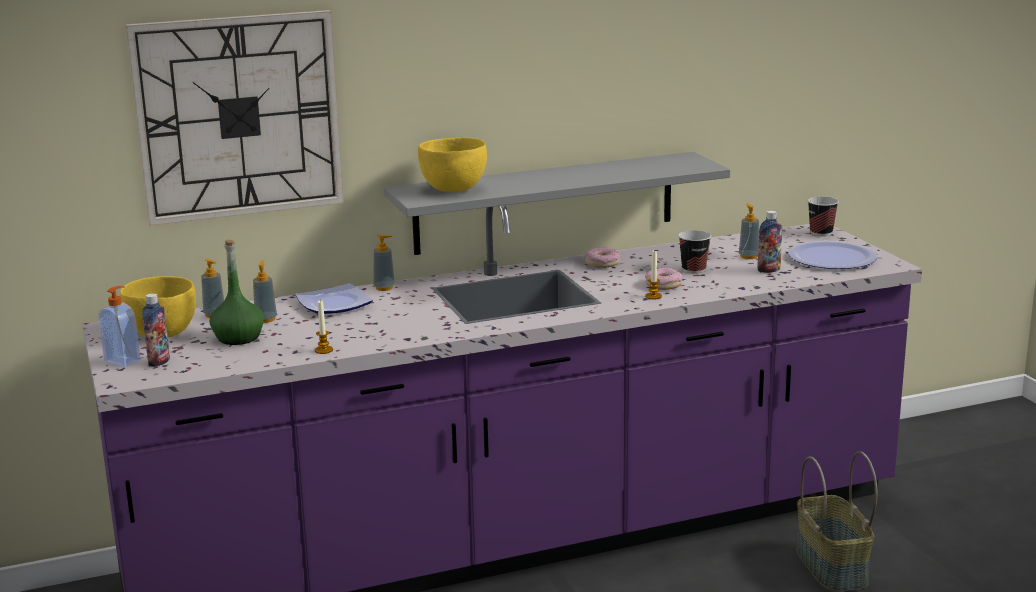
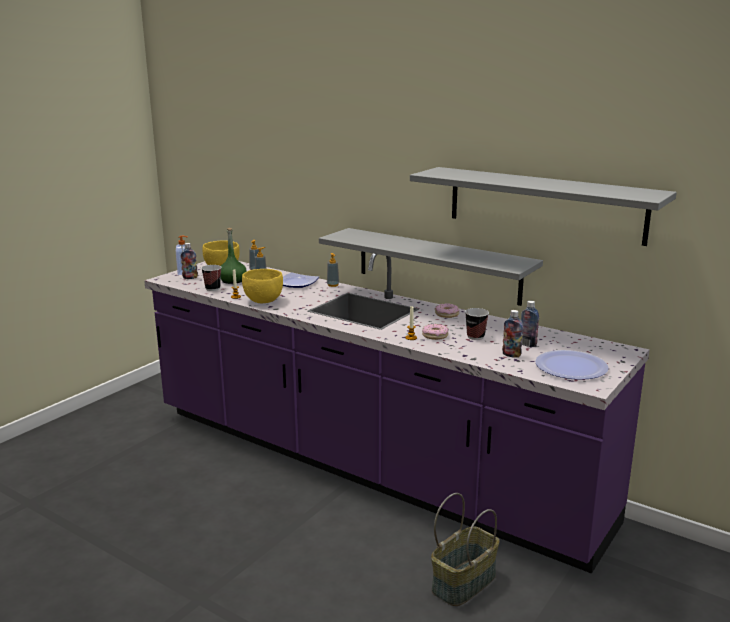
camera: 55 degrees right, 0 degrees up
(238, 116) = (284, 169): wall clock -> none
(454, 189) = (363, 237): yellow bowl -> yellow bowl (263, 301)
(692, 78) = (544, 204): none -> grey shelf
(748, 256) = (528, 344): soap dispenser -> bottle
(821, 233) = (619, 353): cup -> cup (212, 288)

